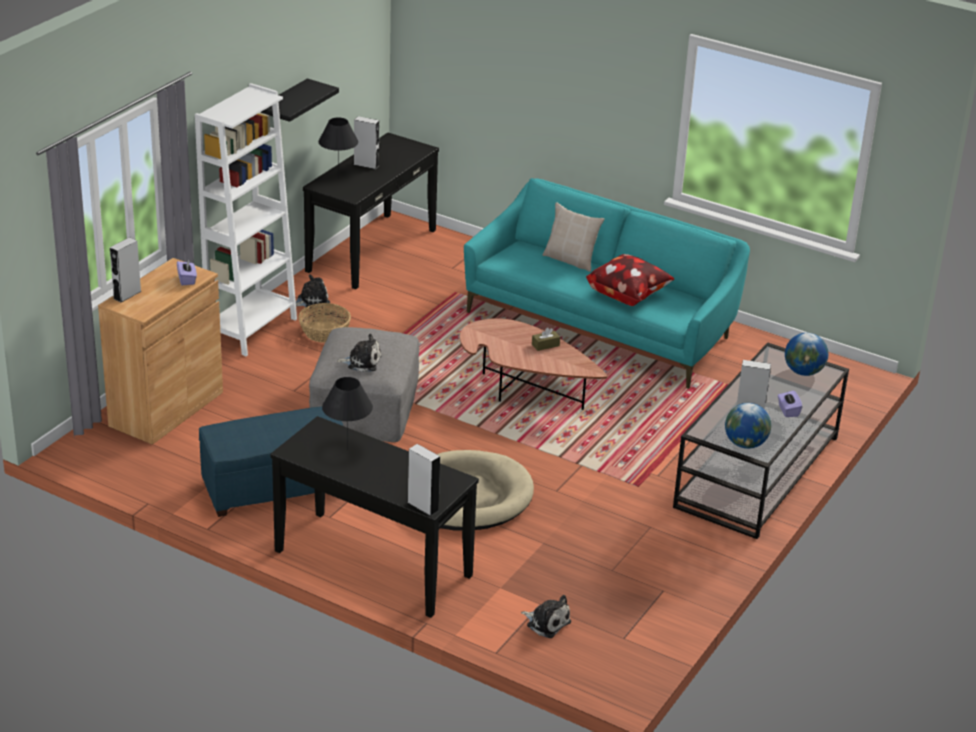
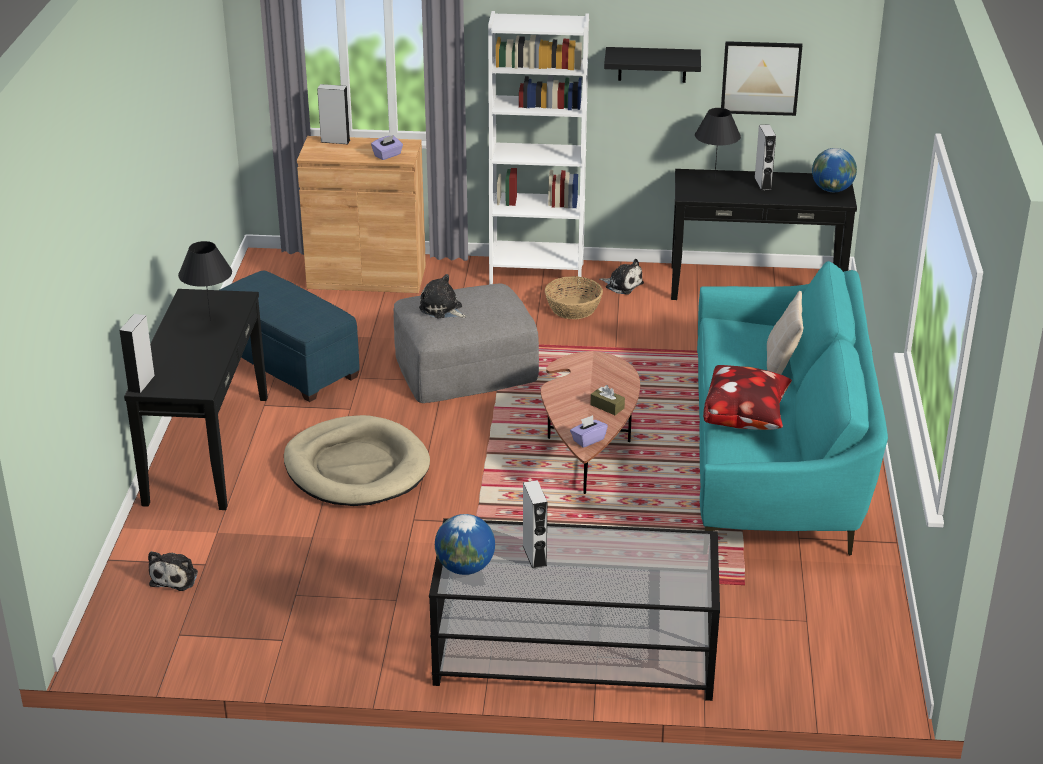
camera: 65 degrees right, 0 degrees up
(338, 83) = (760, 78): none -> picture
(362, 362) = (442, 309): plush toy -> plush toy turned 150 degrees clockwise
(788, 411) = (569, 583): purple tissue box -> purple tissue box (588, 440)
(803, 372) = (674, 575): globe -> globe (832, 190)

